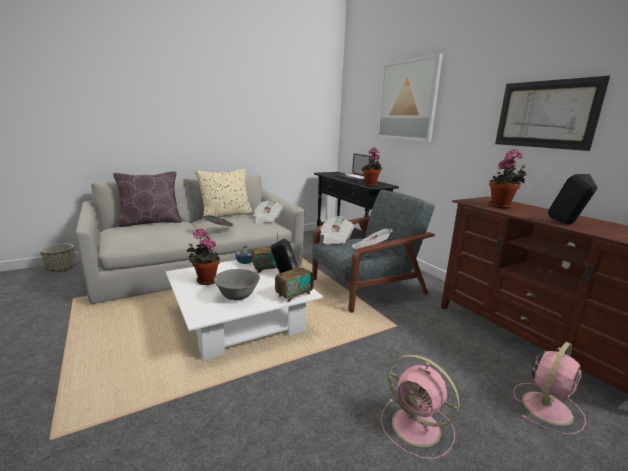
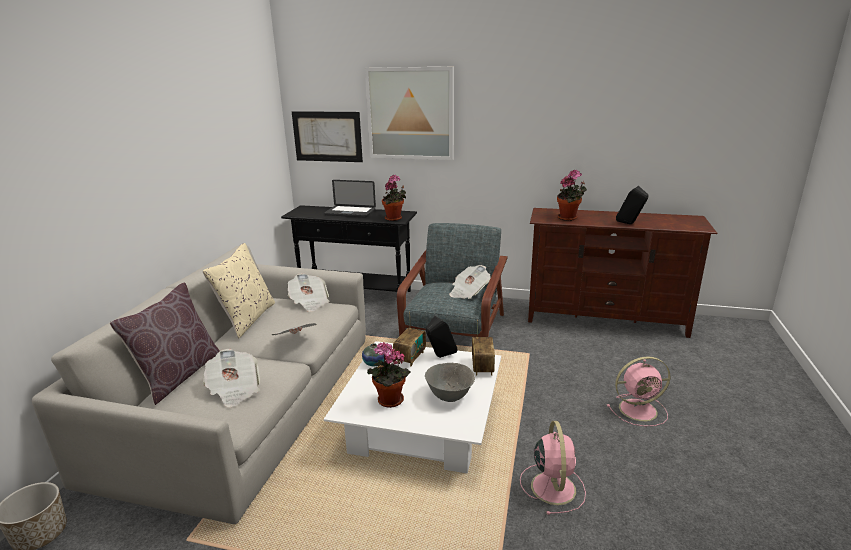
camera: 45 degrees left, 5 degrees up
(335, 239) = (423, 296): newspaper -> newspaper (234, 390)
(545, 114) = (573, 132): picture -> picture (327, 136)
(547, 407) = (661, 355): pink fan -> pink fan (552, 486)

